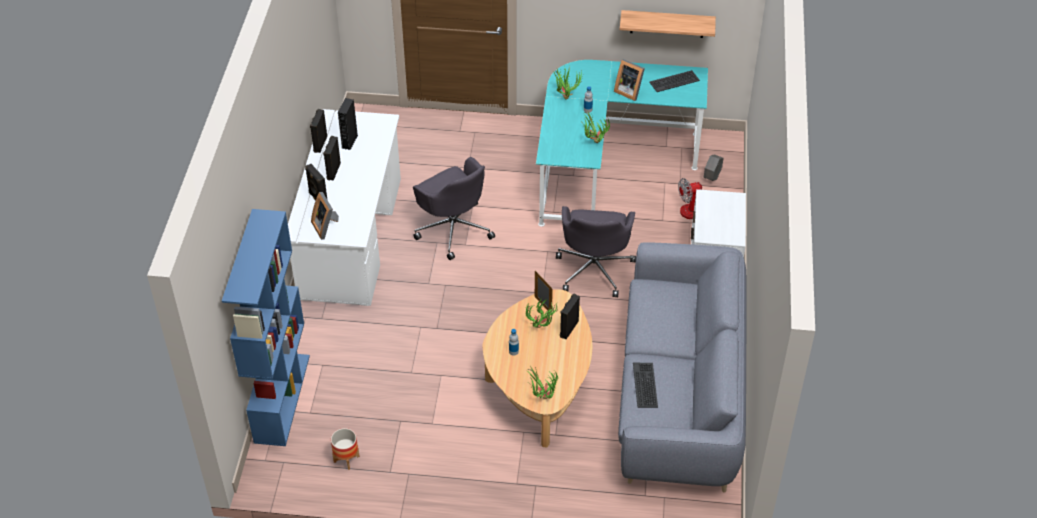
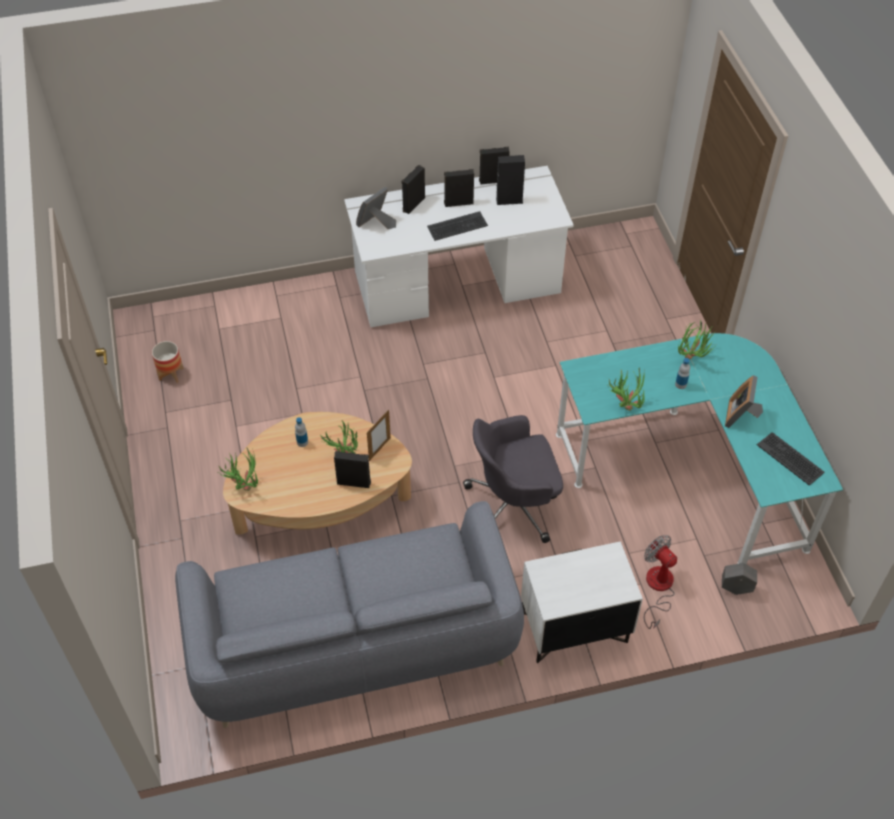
camera: 70 degrees right, 5 degrees up
(281, 398) = (229, 302): blue bookcase -> none
(453, 228) = (512, 360): grey office chair -> none
(645, 385) = (285, 575): keyboard -> keyboard (457, 227)
(667, 24) = (839, 396): shelf -> none

